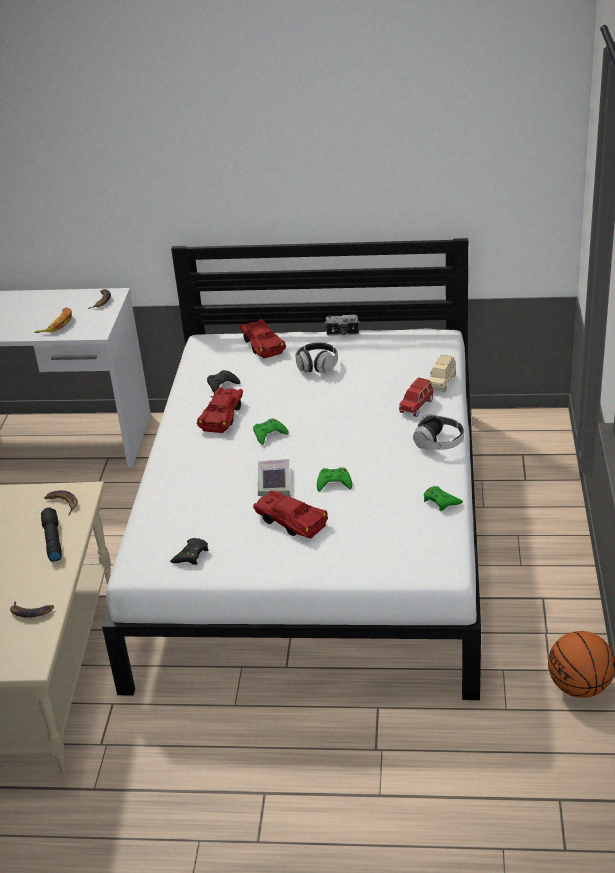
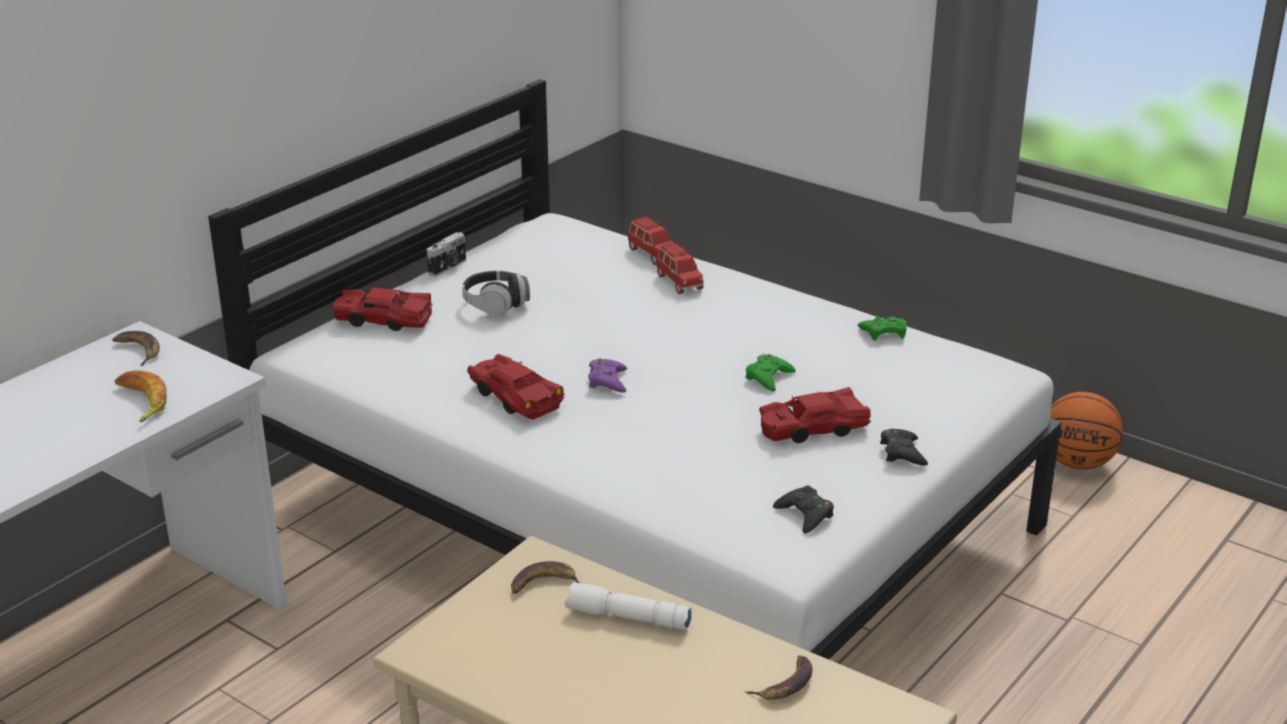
camera: 60 degrees left, 5 degrees down
(52, 540) = (627, 618): black flashlight -> white flashlight
(222, 384) = (435, 375): black game controller -> black game controller (902, 452)
(269, 434) = (607, 381): green game controller -> purple game controller
(274, 482) = (716, 412): book -> none
(439, 443) = (771, 296): headphones -> none
(441, 382) = (652, 254): beige toy car -> red toy car

